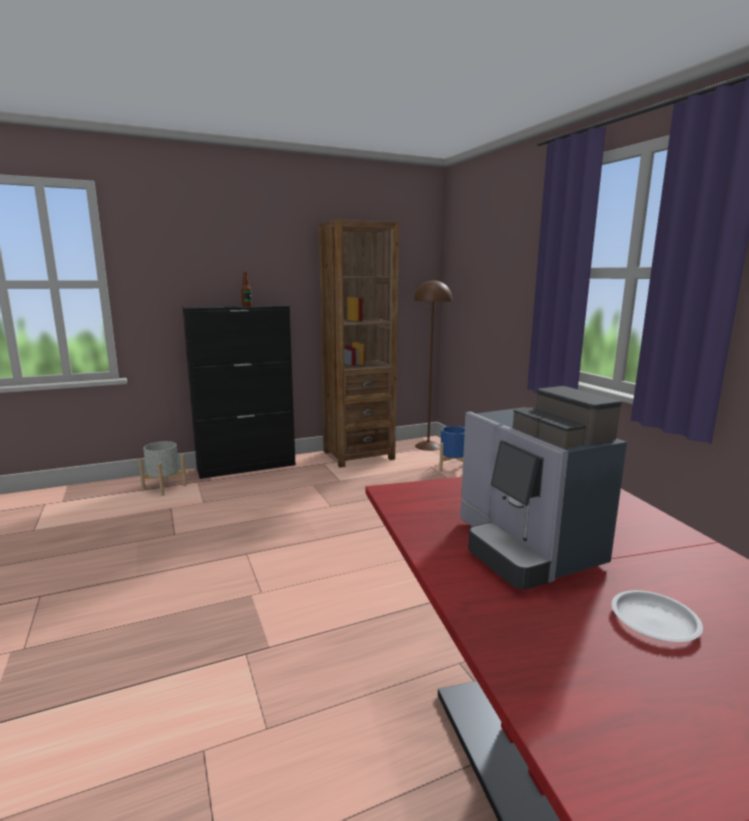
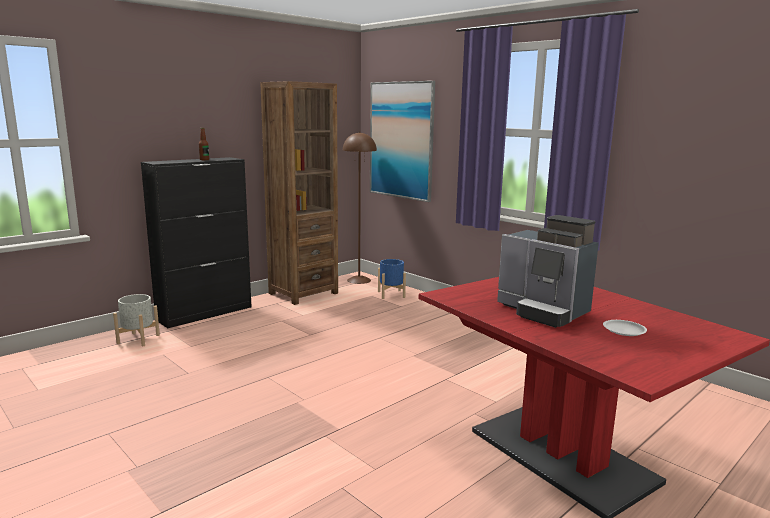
camera: 20 degrees left, 0 degrees up
(479, 289) = (401, 140): none -> picture

